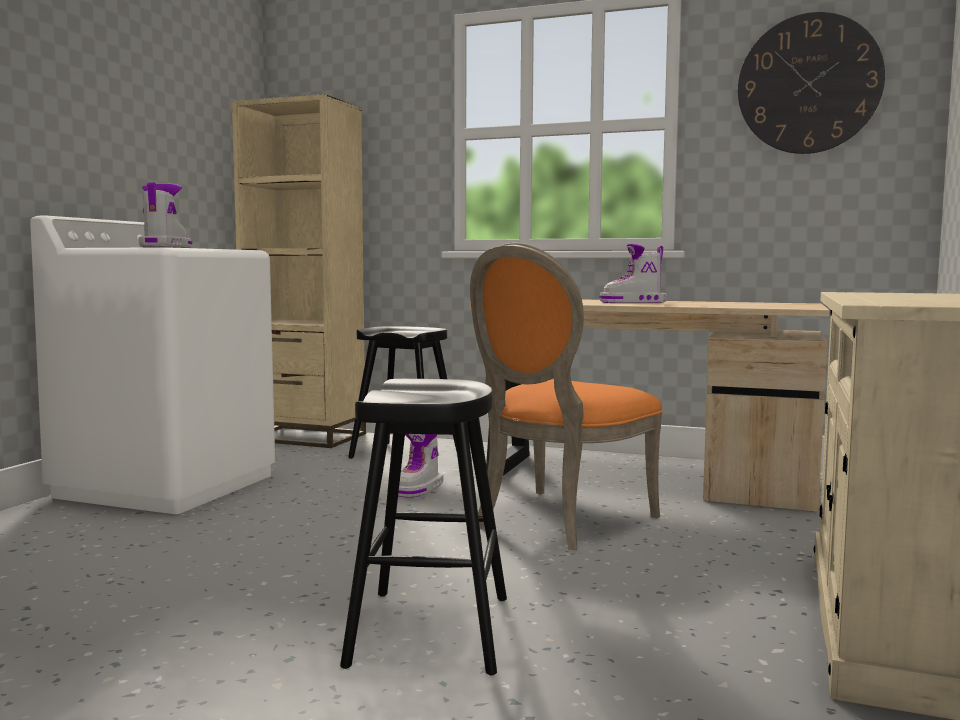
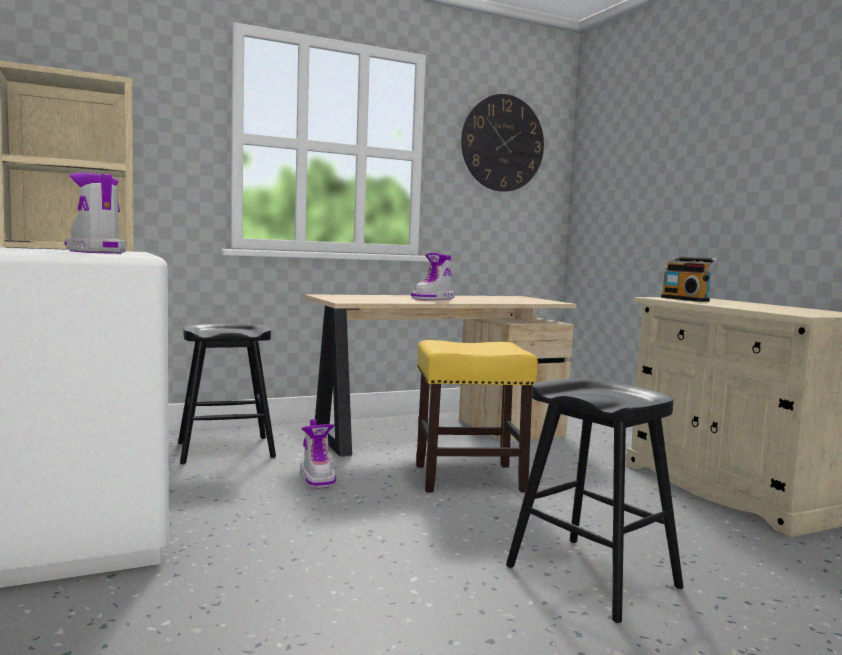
camera: 45 degrees left, 0 degrees up
(557, 521) = (467, 478): orange chair -> yellow stool
(888, 293) = (686, 299): none -> radio

